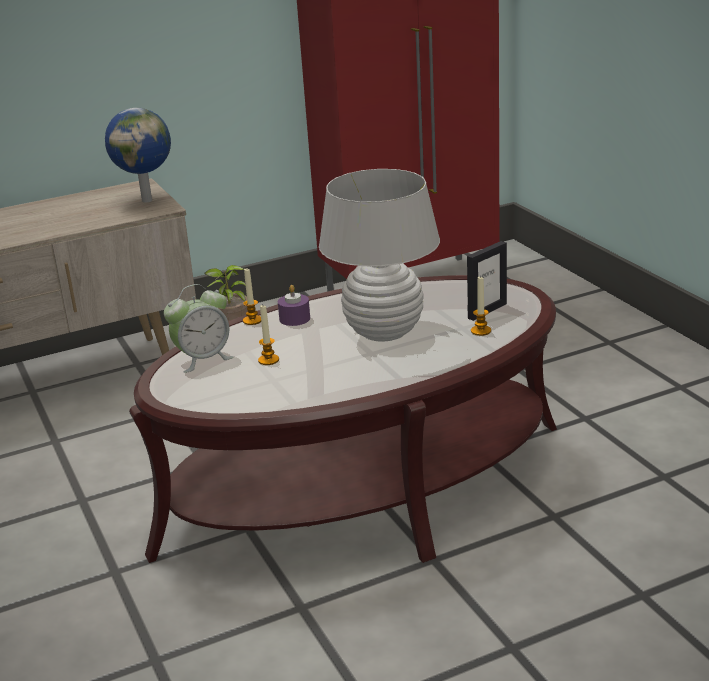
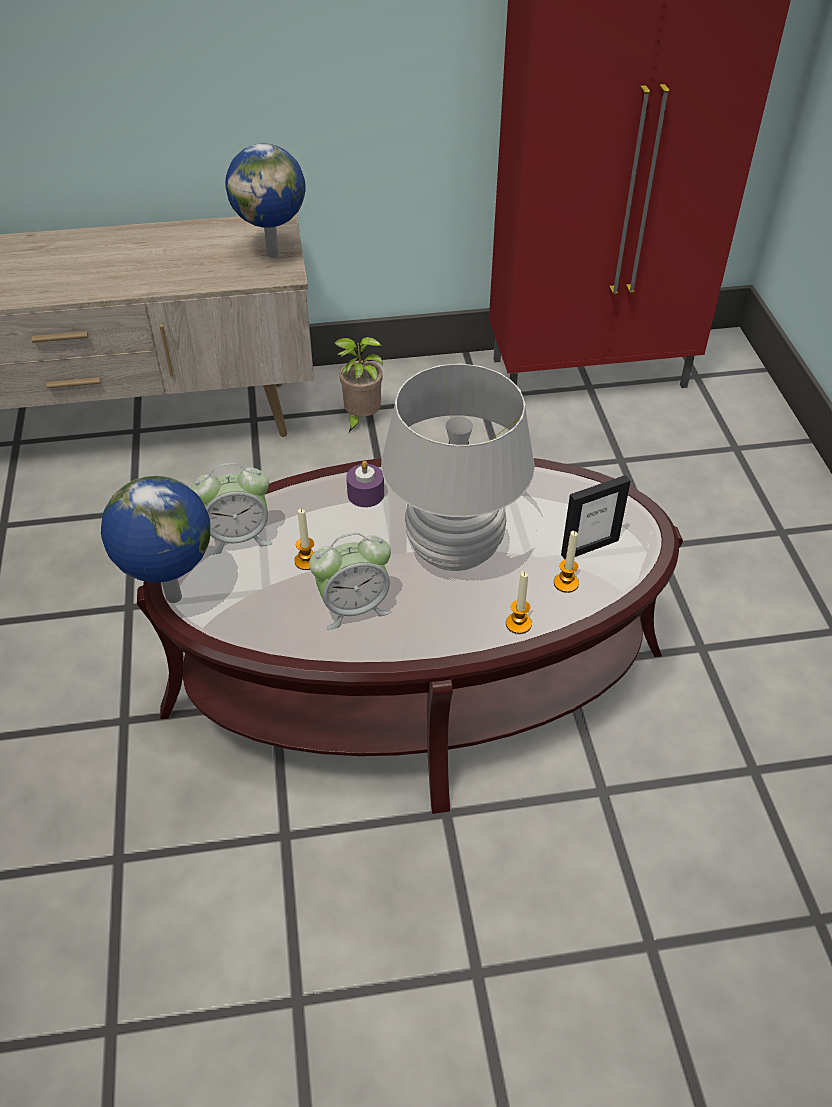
camera: 15 degrees right, 20 degrees up
(167, 400) = (172, 598): none -> globe
(252, 320) = (318, 484): candle -> candle (518, 624)
(323, 375) = (354, 607): none -> alarm clock

